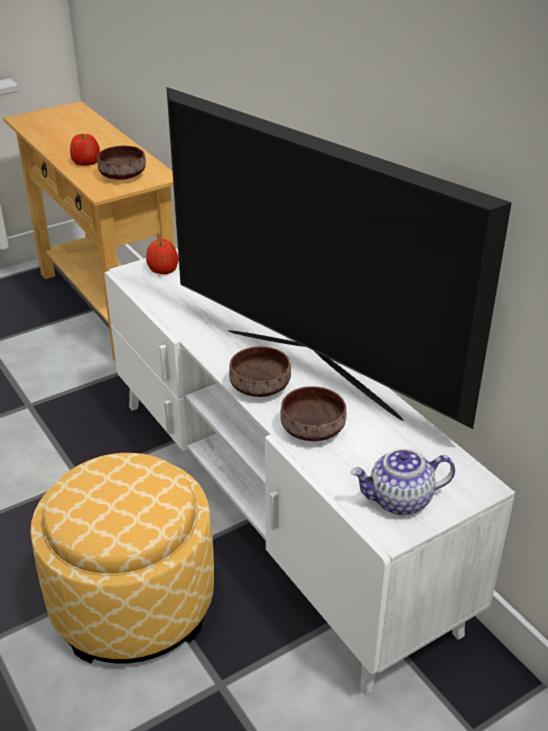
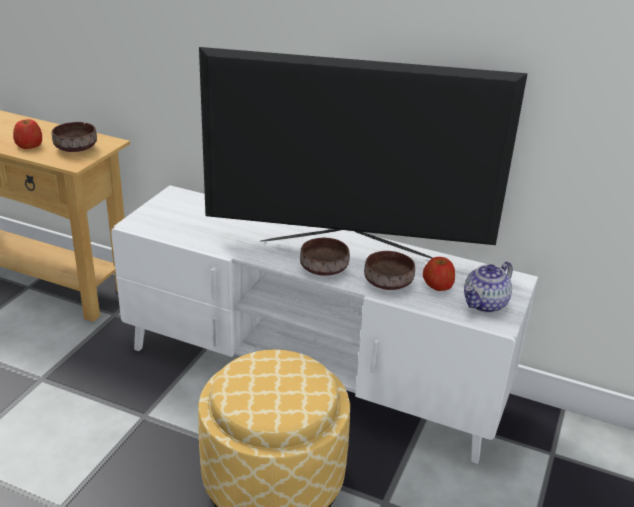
camera: 35 degrees left, 5 degrees down
(163, 269) = (159, 214): apple -> apple (437, 285)

